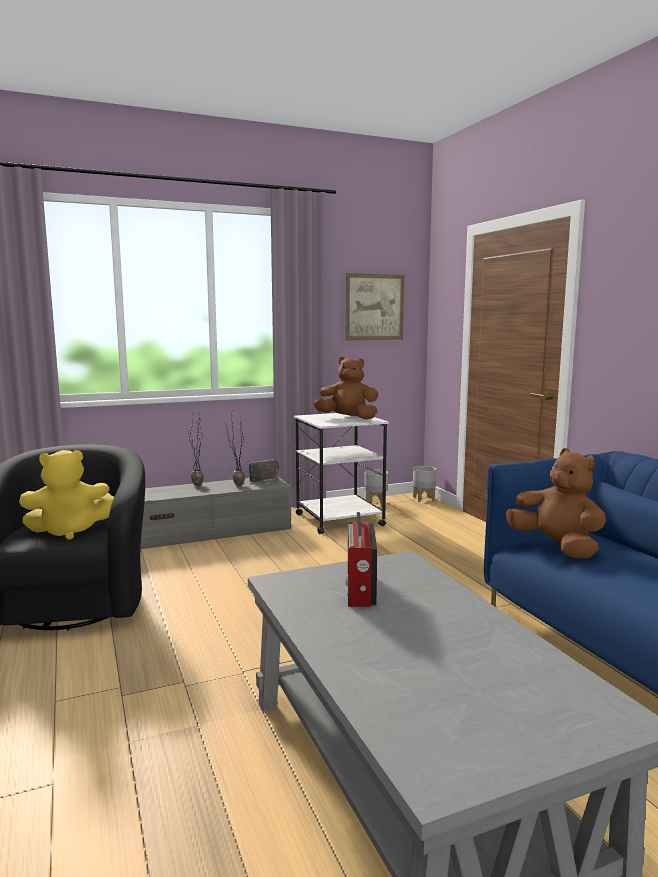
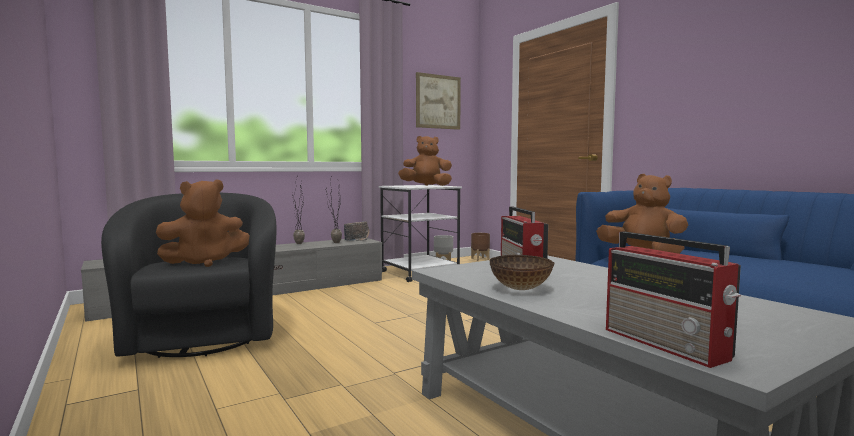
camera: 10 degrees left, 5 degrees down
(70, 531) = (205, 262): yellow plush toy -> brown plush toy
(331, 624) = (520, 289): none -> bowl
(397, 739) = (667, 344): none -> radio
(423, 499) = (480, 259): grey planter -> brown planter

